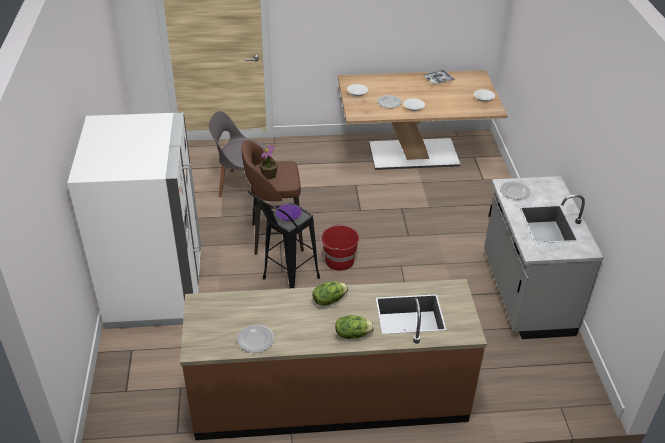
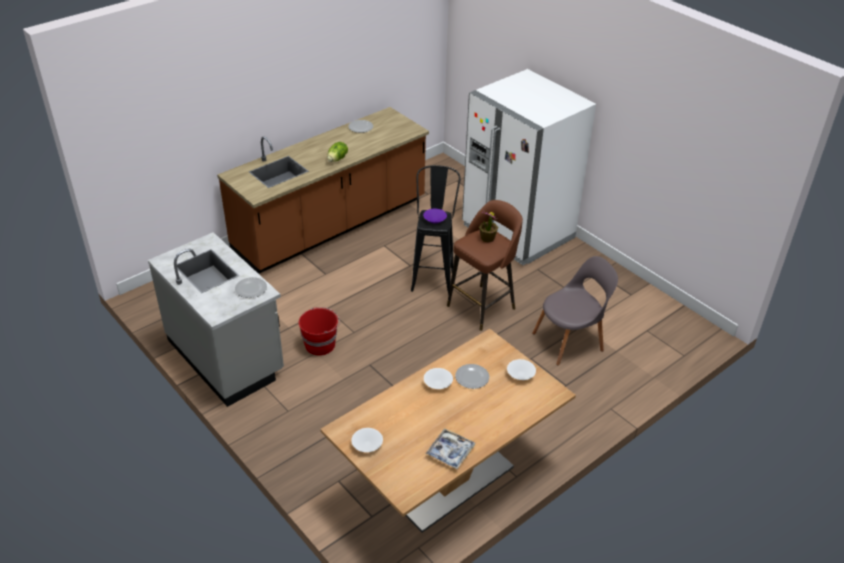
camera: 145 degrees right, 0 degrees up
(338, 261) = (409, 312): red bucket -> red bucket (320, 344)
(352, 334) = (306, 149): lettuce -> none

